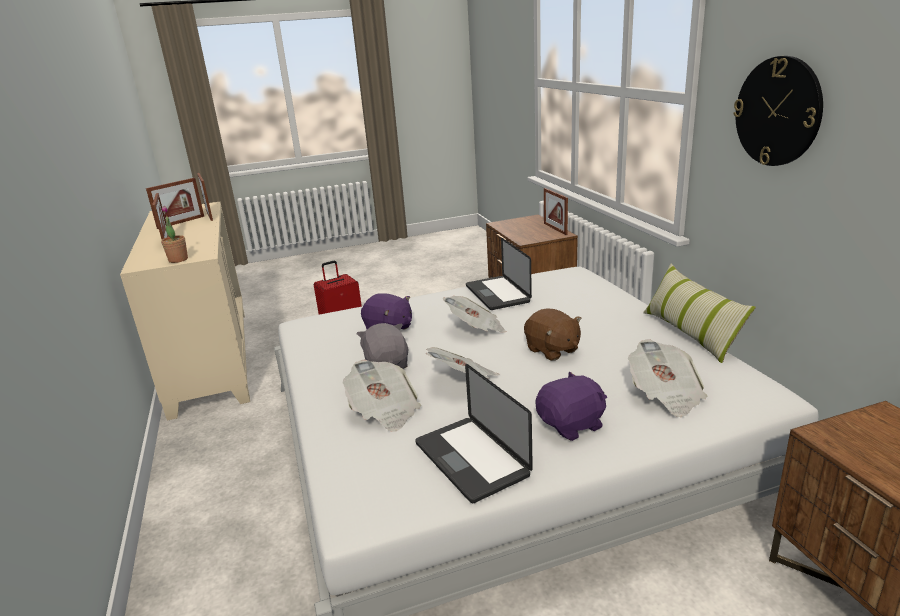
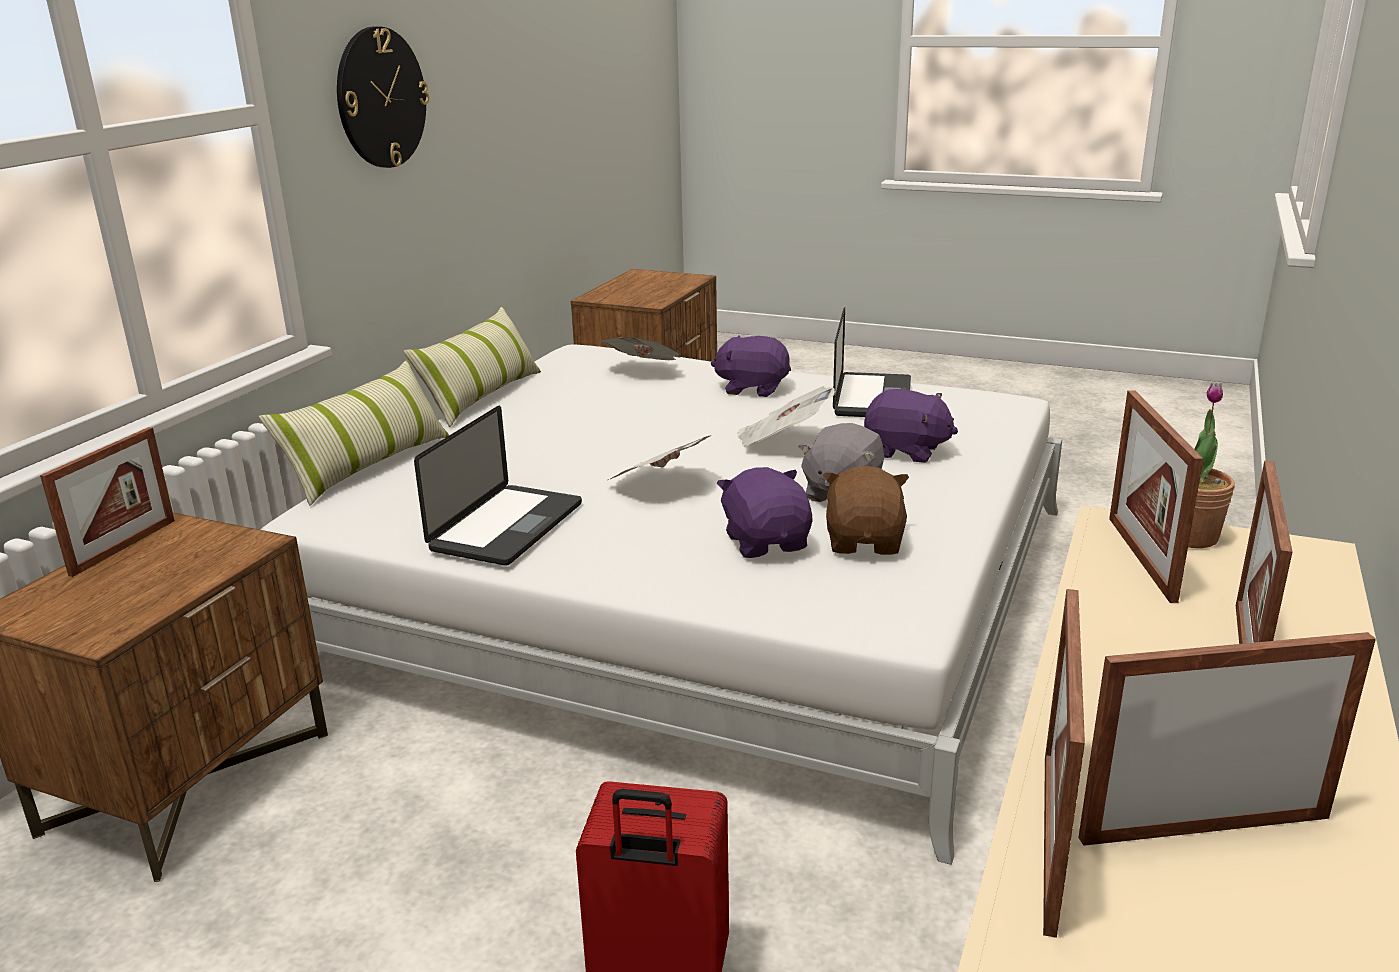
camera: 140 degrees left, 0 degrees up
(194, 251) = (1141, 558): none -> picture frame
(384, 411) = (906, 451): newspaper -> purple plush toy
(552, 350) = (636, 432): brown plush toy -> brown plush toy (865, 542)
(616, 289) = (368, 465): none -> pillow

